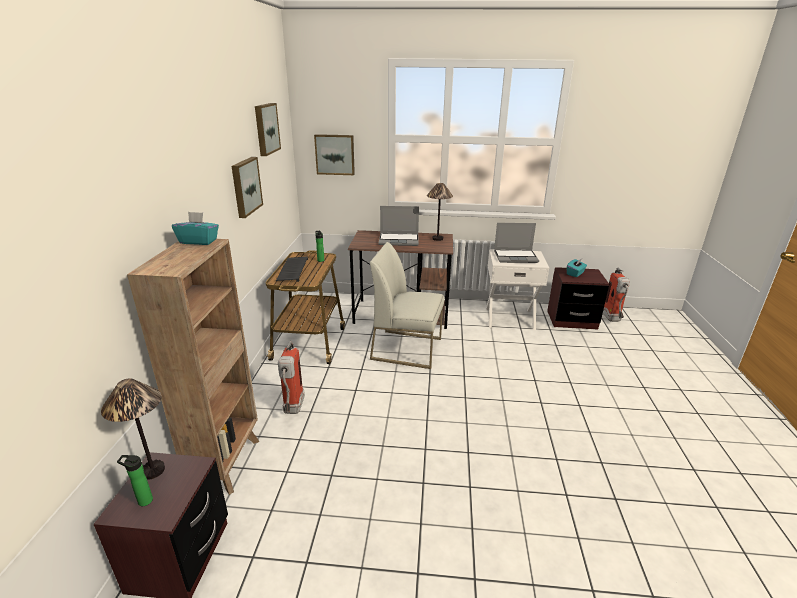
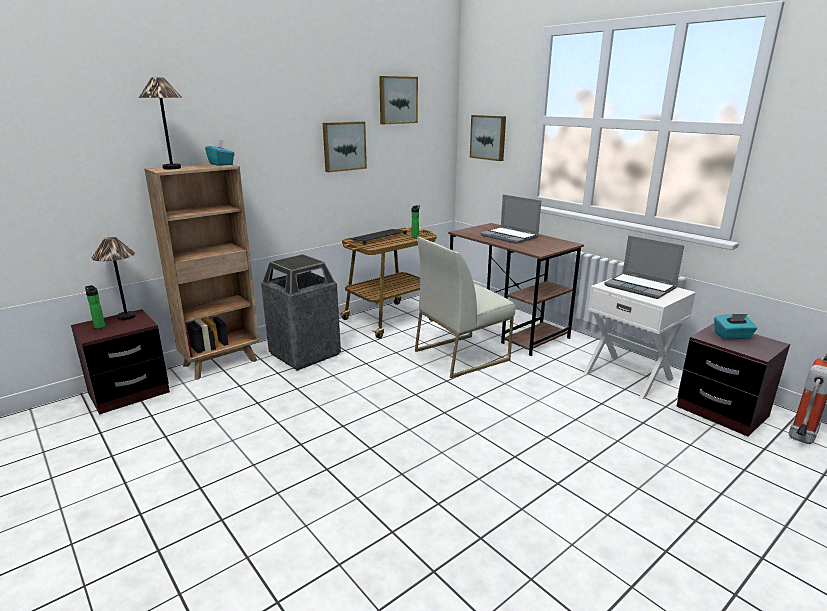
camera: 45 degrees right, 5 degrees down
(293, 409) = (304, 354): fire extinguisher -> trash can
(407, 348) = (461, 355): white chair -> white chair turned 90 degrees counterclockwise
(437, 238) = (554, 244): table lamp -> table lamp (172, 168)

